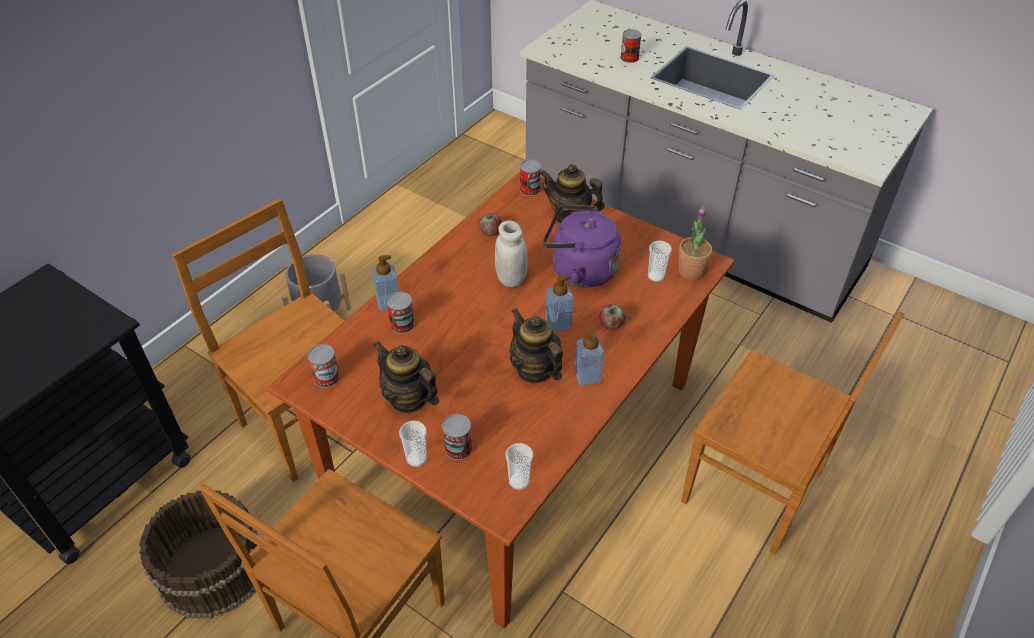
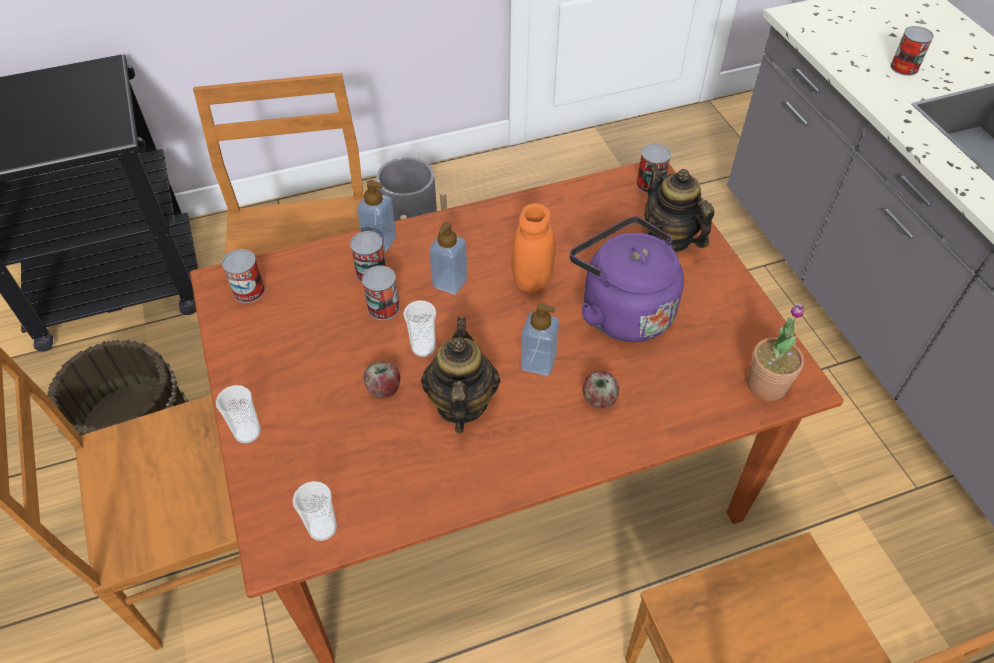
camera: 35 degrees right, 5 degrees up
(408, 398) = (302, 359): teapot -> none
(458, 448) = (298, 447): can -> can (383, 307)
(490, 232) = (559, 214): apple -> apple (384, 389)
(511, 279) = (532, 280): white jar -> orange jar
(587, 376) = (513, 447): soap dispenser -> soap dispenser (450, 282)
(655, 276) = (712, 367): cup -> cup (423, 348)

